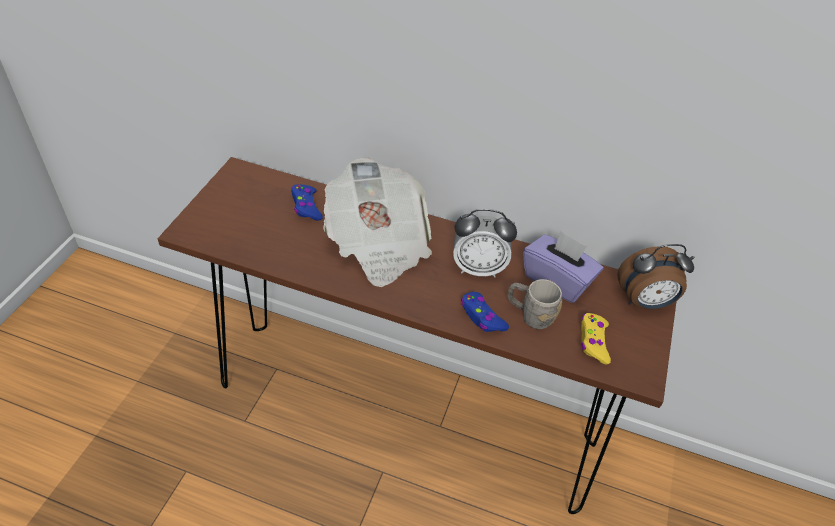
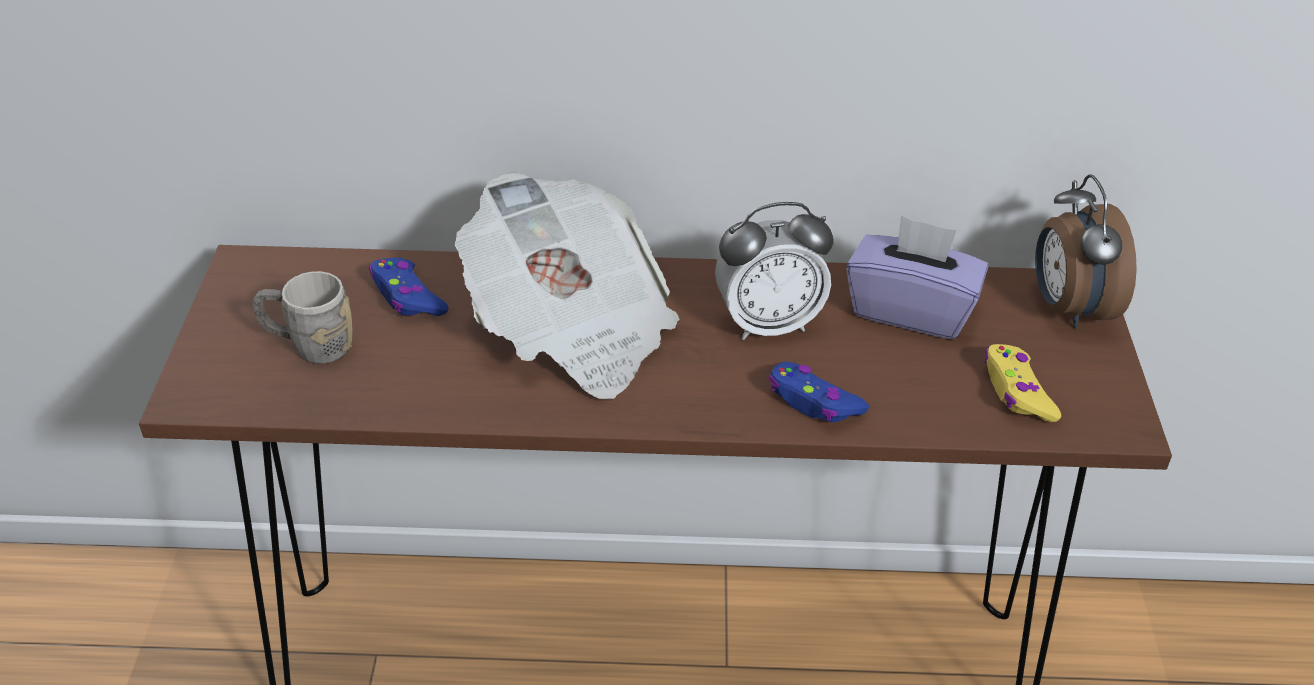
camera: 15 degrees left, 5 degrees down
(529, 315) = (892, 378): grey mug -> grey mug (310, 346)
(644, 302) = (1067, 308): alarm clock -> alarm clock turned 105 degrees clockwise

